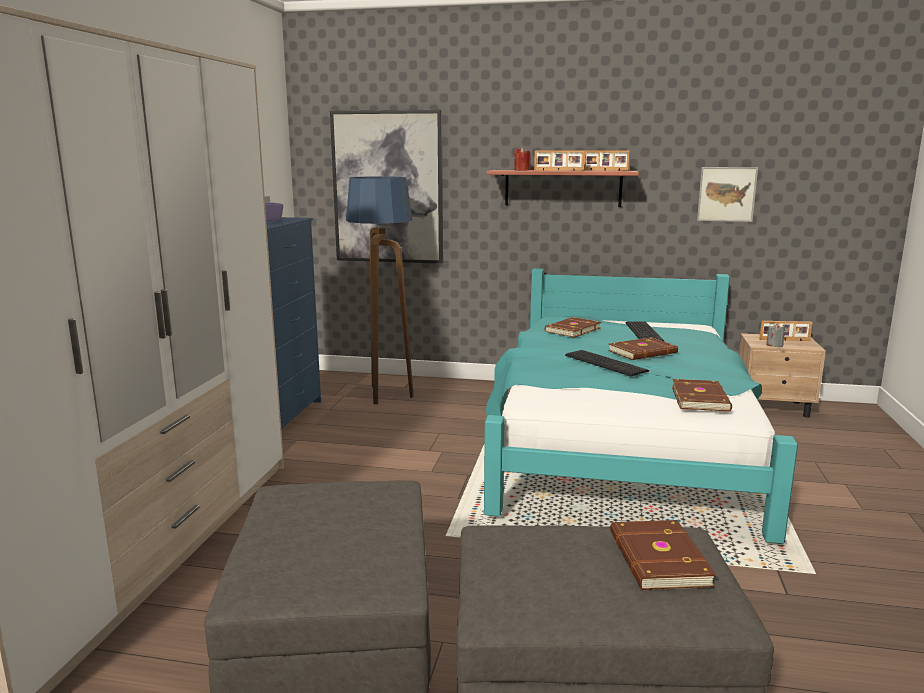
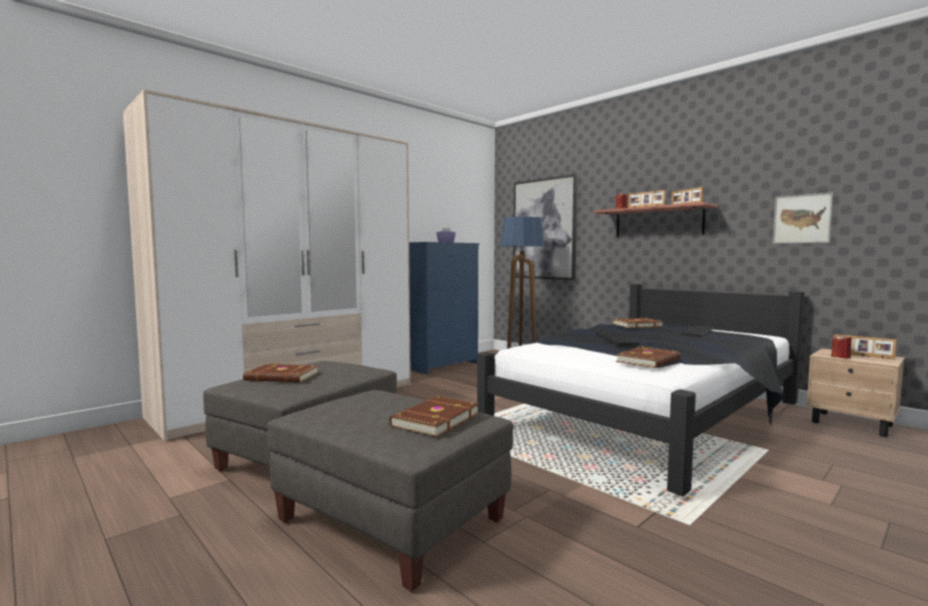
camera: 35 degrees right, 10 degrees down
(621, 446) = (646, 417): turquoise bed -> black bed
(643, 352) = (663, 337): brown book -> brown book (281, 377)
(774, 345) = (841, 357): grey candle -> red candle

